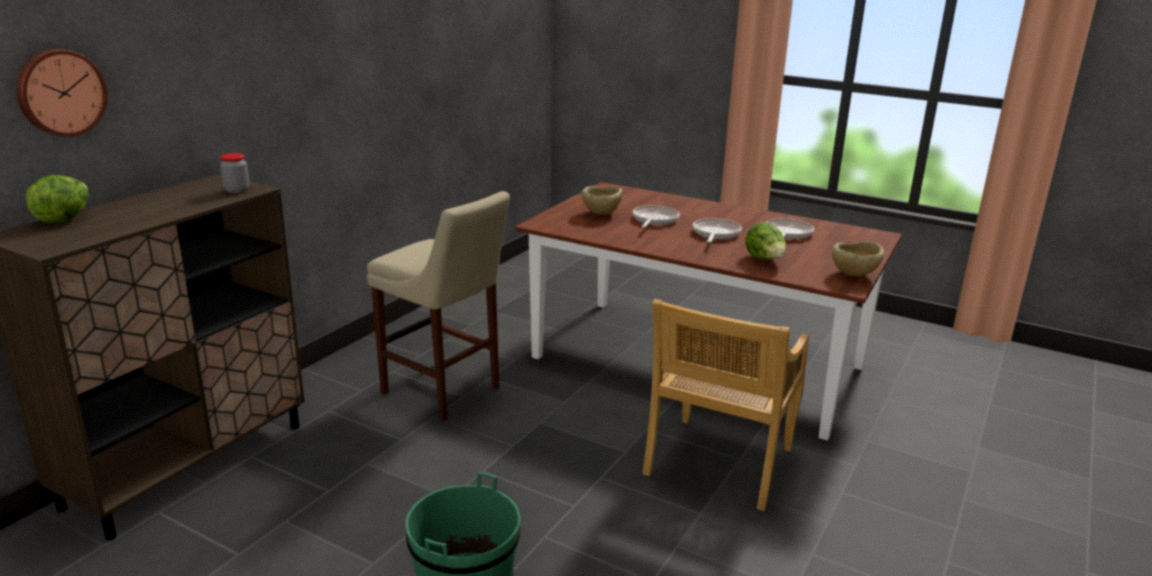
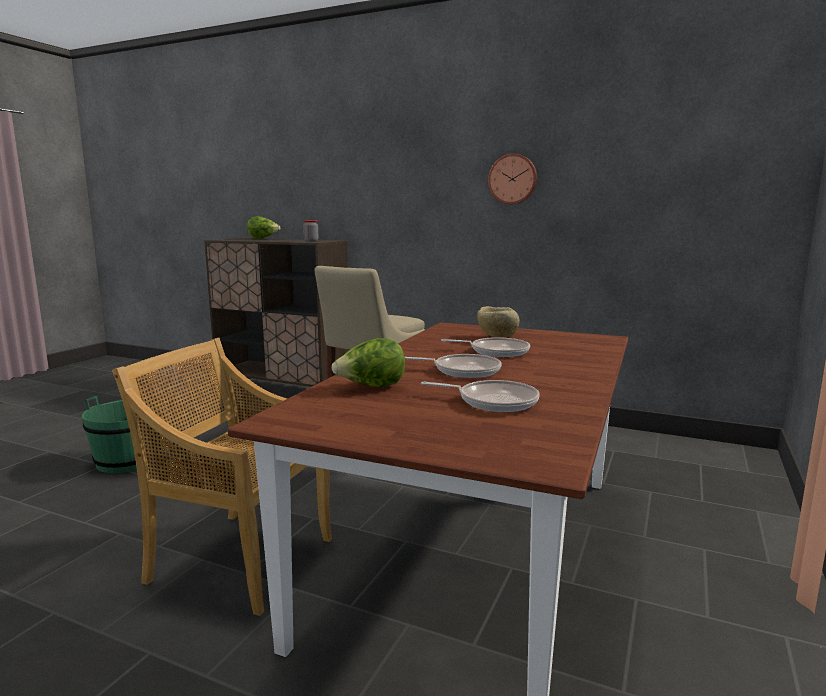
camera: 85 degrees right, 10 degrees down
(60, 92) = (282, 181): wall clock -> wall clock (513, 179)
(854, 275) = (315, 427): beige bowl -> none

